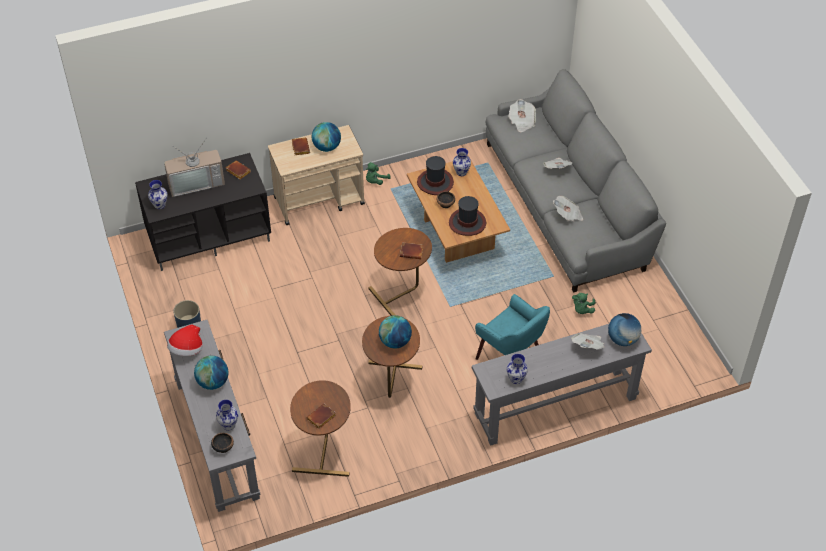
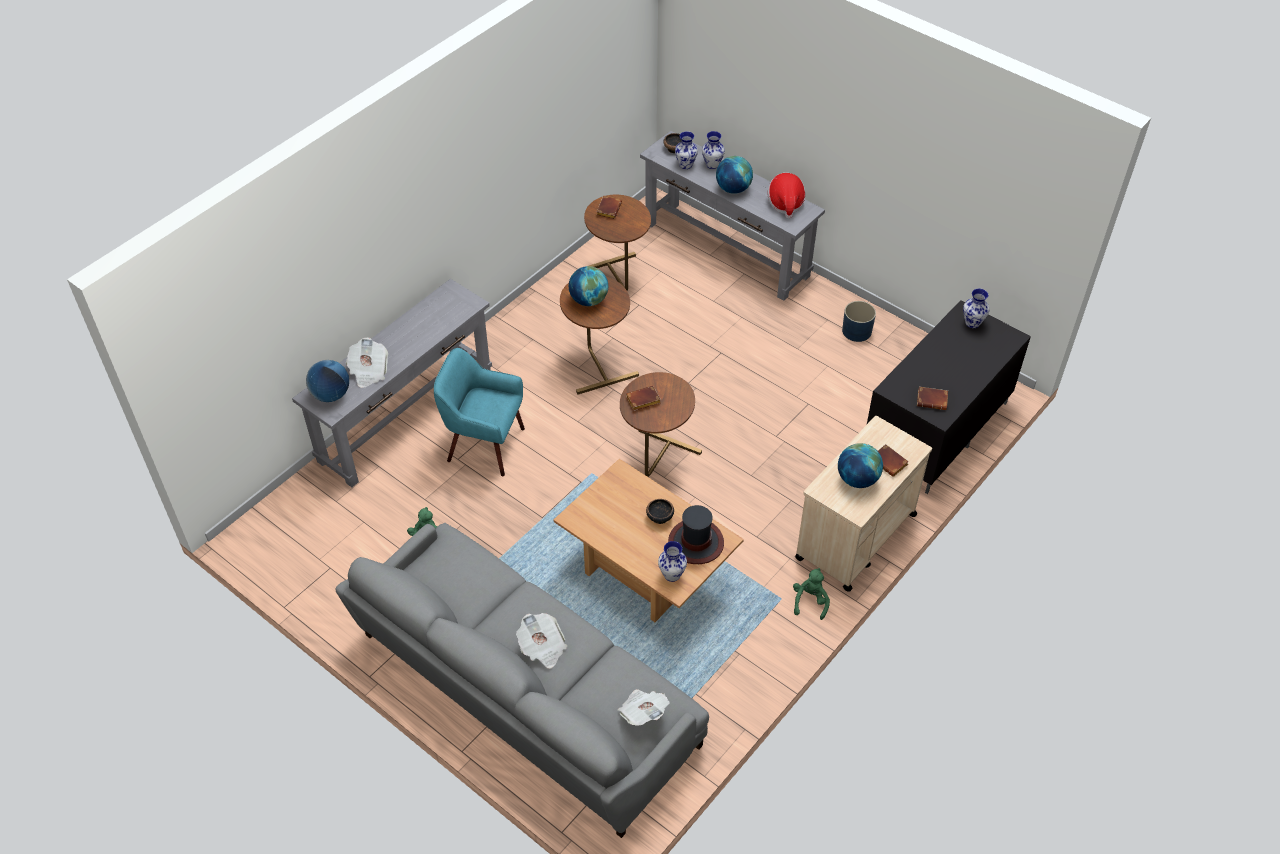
camera: 150 degrees right, 0 degrees up
(196, 182) = (964, 366): television -> none
(467, 222) = (613, 503): hat -> none
(516, 379) = (432, 308): vase -> vase (712, 165)
(567, 215) = (488, 578): newspaper -> none

